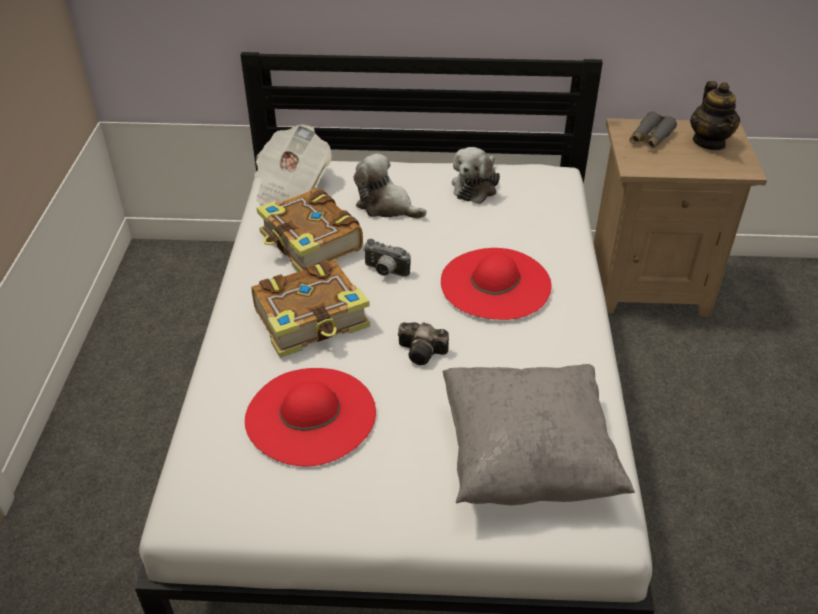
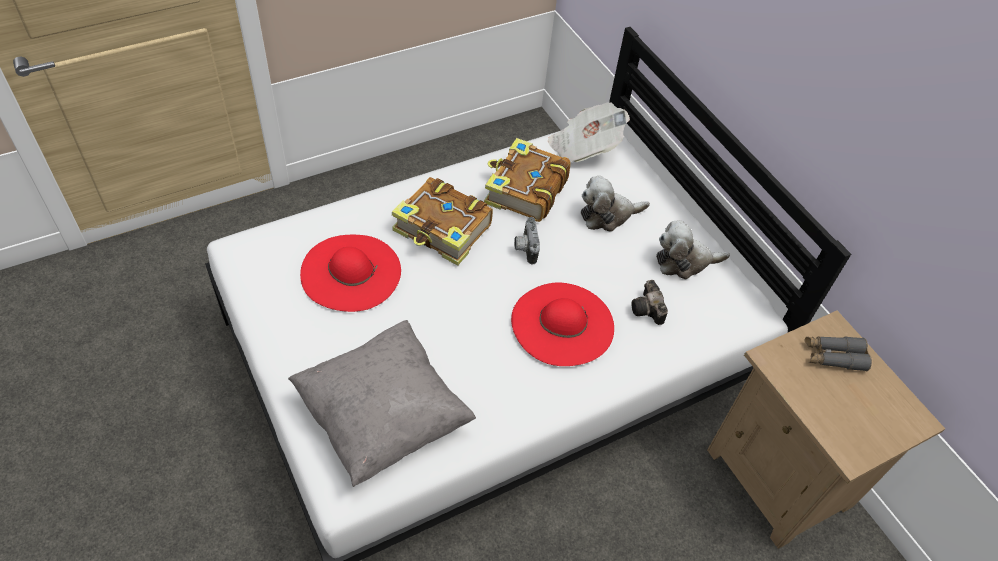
camera: 55 degrees right, 10 degrees up
(386, 206) = (608, 215): plush toy -> plush toy turned 105 degrees counterclockwise
(424, 352) = (453, 310): camera -> camera (648, 310)
(709, 142) = (875, 410): teapot -> none

